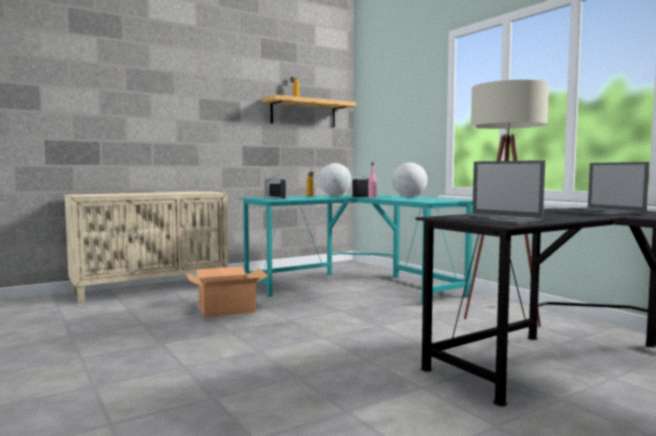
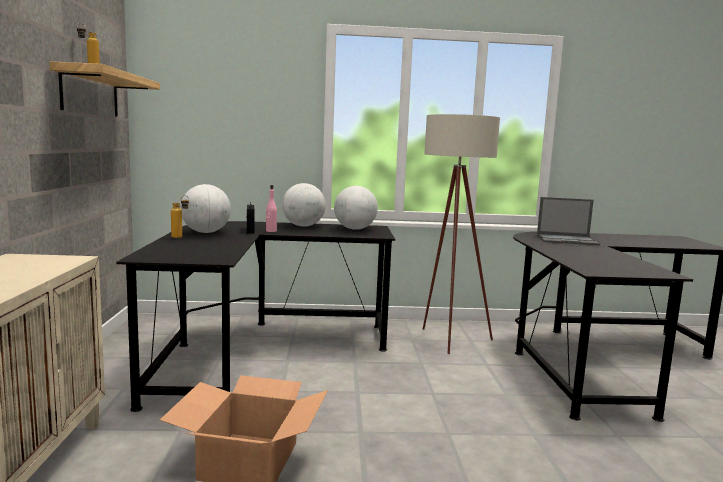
camera: 60 degrees left, 5 degrees up
(274, 198) = (183, 253): radio -> none
(355, 284) = (259, 350): turquoise desk -> black desk
(434, 199) = (354, 229): none -> globe
(495, 219) = (626, 268): laptop -> none

